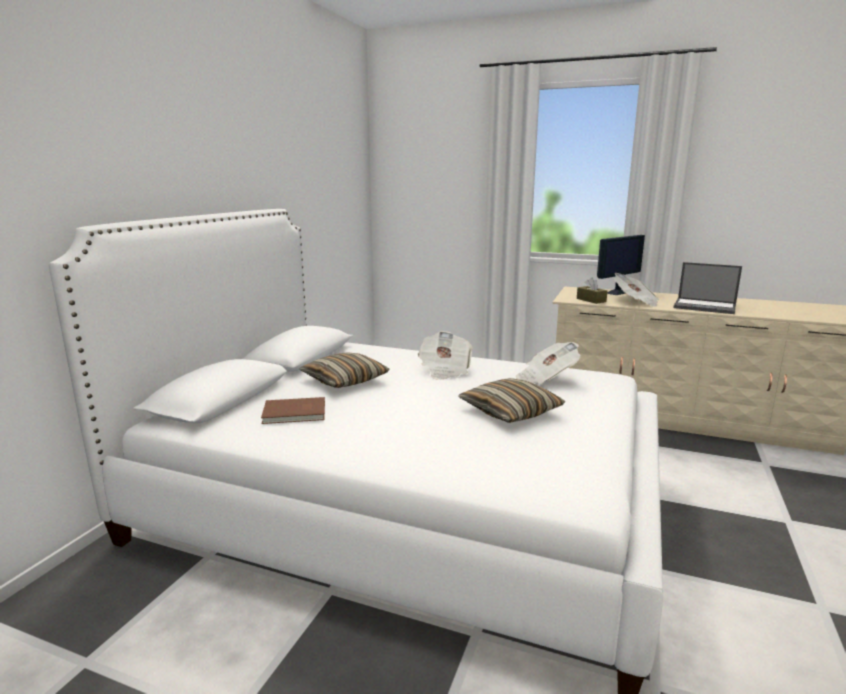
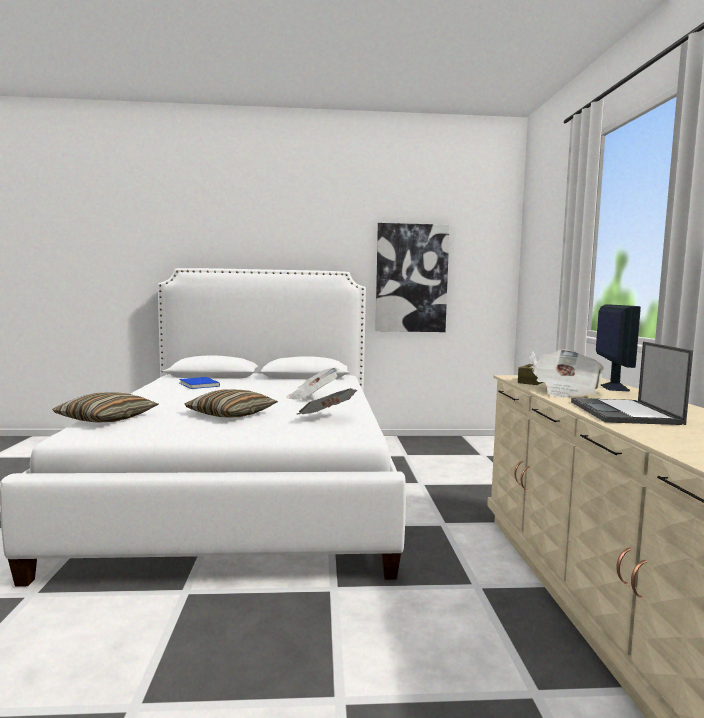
camera: 65 degrees right, 10 degrees down
(295, 413) = (198, 385): brown book -> blue book
(315, 210) = (411, 278): none -> picture
(345, 380) = (265, 385): pillow -> pillow (107, 419)
(618, 292) = (614, 387): monitor -> monitor turned 105 degrees counterclockwise

